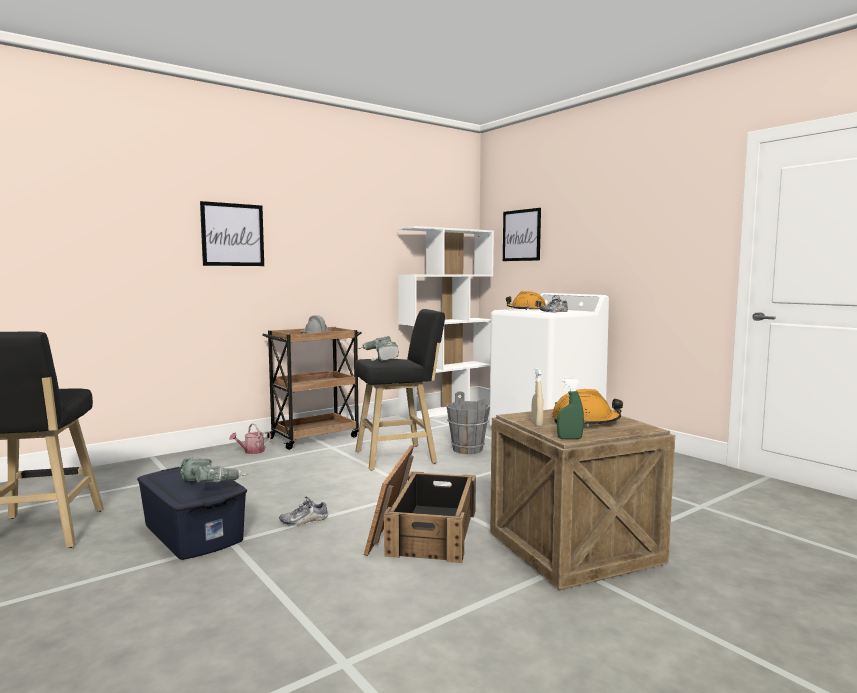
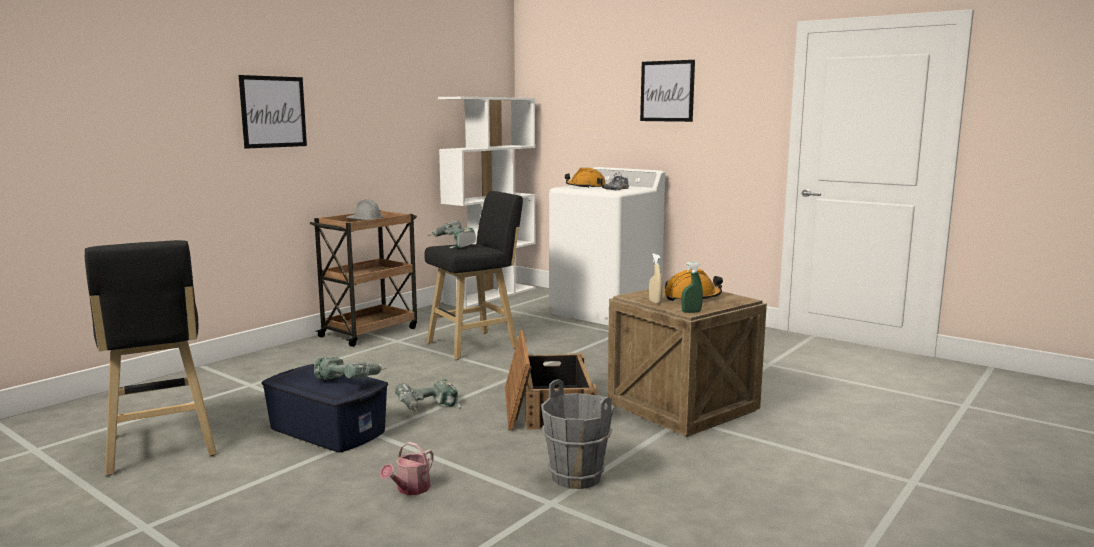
camera: 15 degrees left, 5 degrees up
(251, 451) = (313, 352): watering can -> watering can (410, 489)
(304, 521) = (429, 409): shoe -> power drill
(467, 449) = (539, 332): grey bucket -> grey bucket (576, 477)
(521, 235) = (566, 104): picture -> picture (667, 91)

